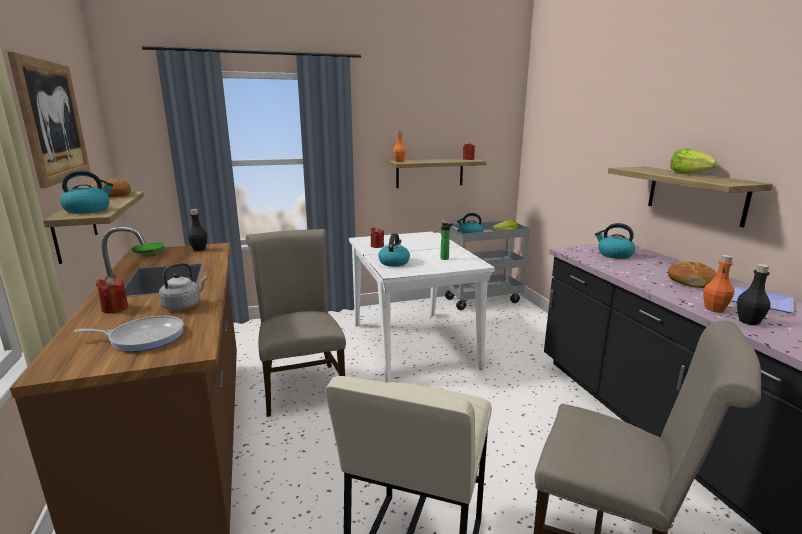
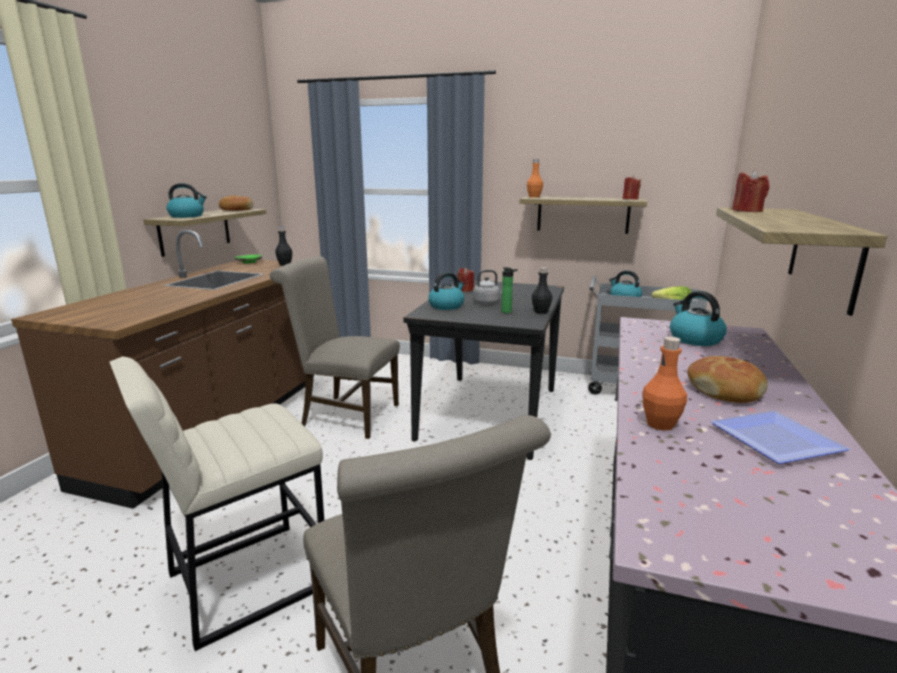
camera: 35 degrees right, 0 degrees up
(53, 121) = (184, 144): picture -> none
(115, 308) = (146, 291): red candle -> red candle (747, 211)
(143, 337) = (116, 310): frying pan -> none
(184, 305) = (181, 297): grey kettle -> grey kettle (488, 302)
(302, 385) = (345, 415): beige chair -> beige chair turned 90 degrees counterclockwise
(412, 344) = (489, 412): white dining table -> black dining table
(690, 174) = (807, 218): lettuce -> none
(748, 321) = (671, 451): black bottle -> black bottle (541, 312)

